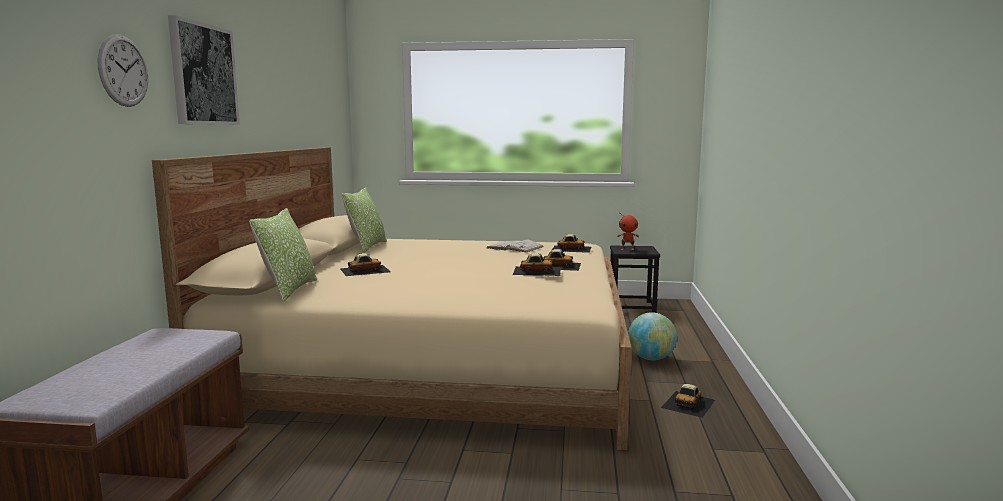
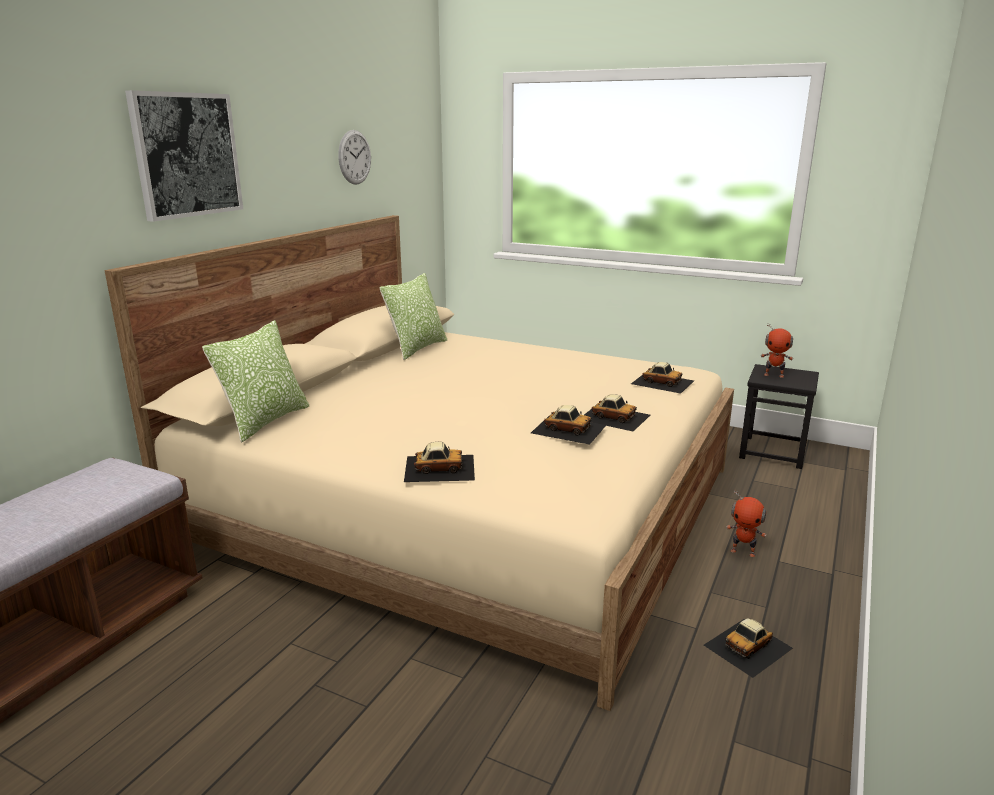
camera: 20 degrees right, 10 degrees up
(123, 71) = (57, 170): wall clock -> wall clock (354, 157)
(364, 270) = (375, 394): toy car -> toy car (439, 467)
(515, 247) = (591, 370): white book -> none
(651, 358) = (743, 552): globe -> toy robot

